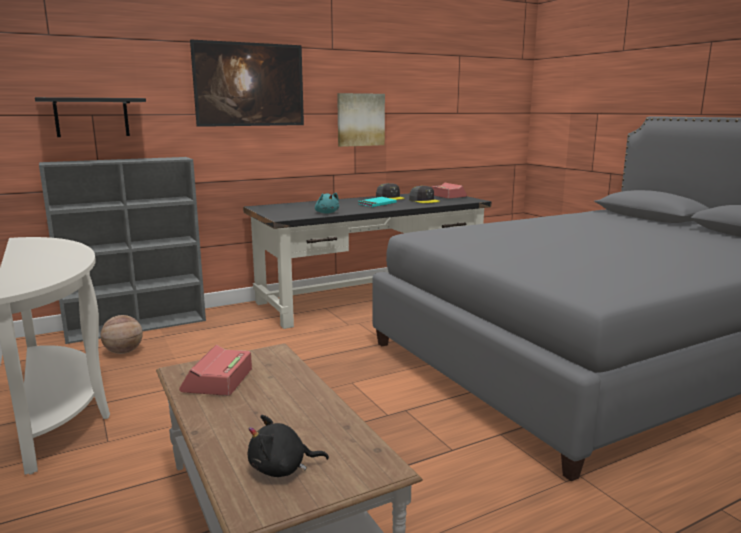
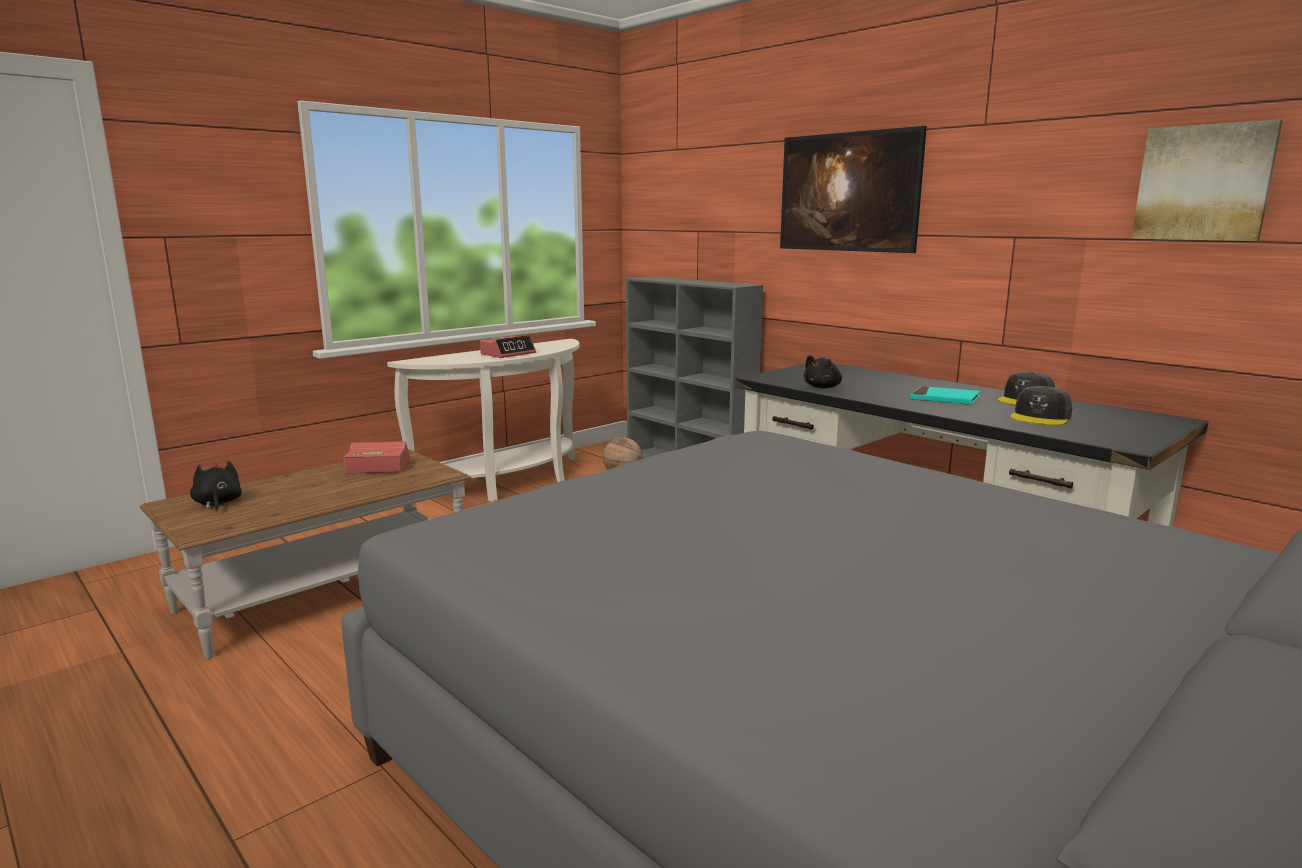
camera: 75 degrees right, 0 degrees up
(92, 117) = (695, 234): black shelf -> none
(326, 213) = (823, 387): turquoise plush toy -> black plush toy
(360, 119) = (1021, 248): picture -> picture (1203, 183)
(448, 196) = (1140, 427): alarm clock -> alarm clock (508, 354)

